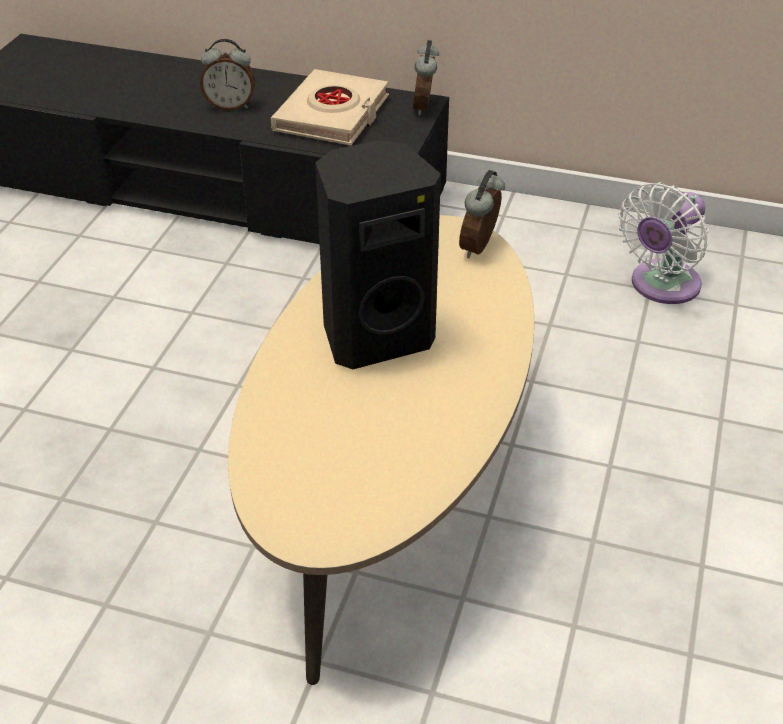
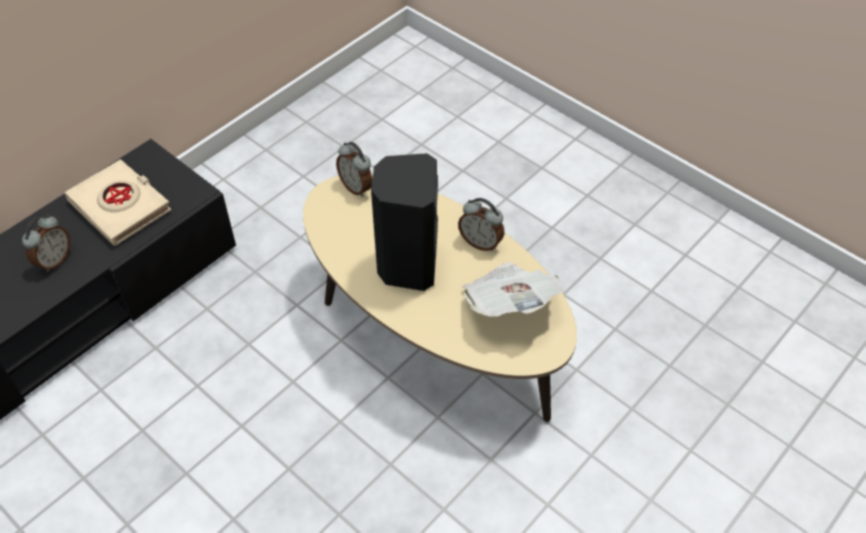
camera: 65 degrees left, 10 degrees up
(370, 462) = (509, 304): none -> newspaper
(425, 107) = (154, 155): alarm clock -> alarm clock (481, 242)
(661, 286) = (345, 141): white fan -> none

